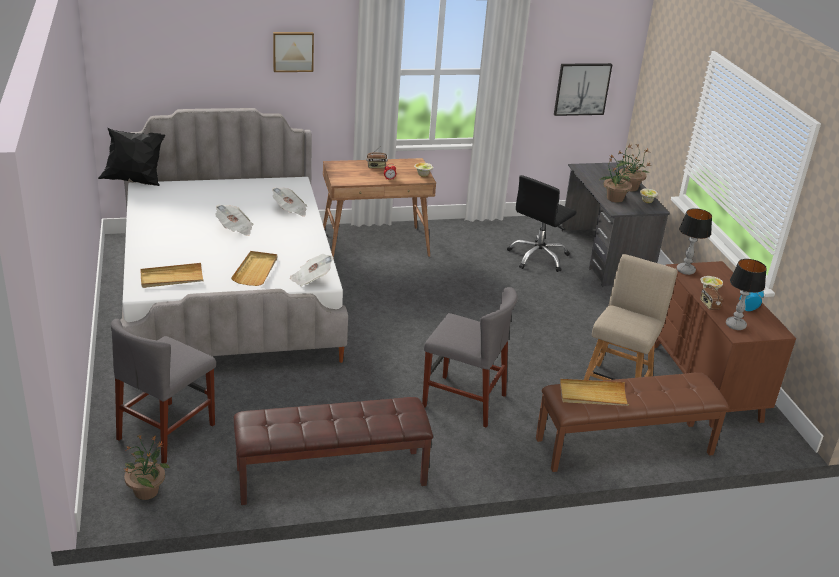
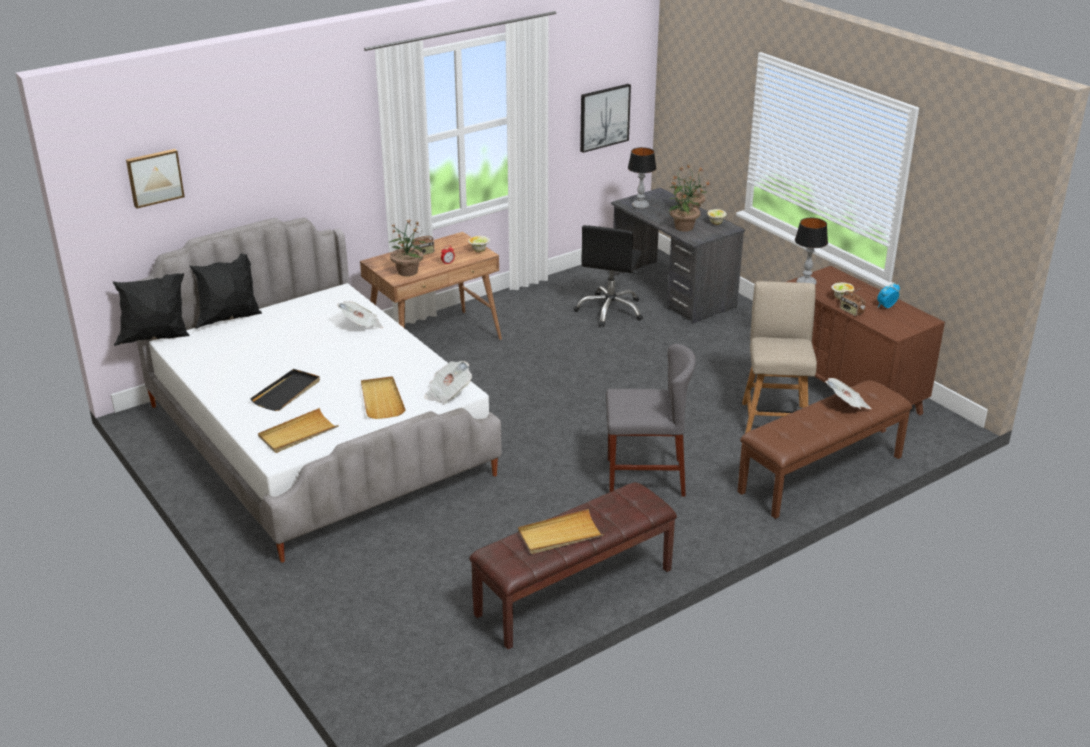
camera: 20 degrees left, 0 degrees up
(147, 491) = (400, 669): potted plant -> potted plant (407, 271)
(166, 431) = (371, 603): grey chair -> none
(191, 245) = (287, 392): none -> black tray
(198, 181) = (229, 318): none -> black pillow
(235, 229) = (319, 362): newspaper -> newspaper (847, 405)
(293, 51) = (307, 142): picture -> picture (154, 177)
(593, 395) = (794, 429): beige tray -> beige tray (560, 535)
(735, 325) = (887, 325): table lamp -> table lamp (640, 206)

